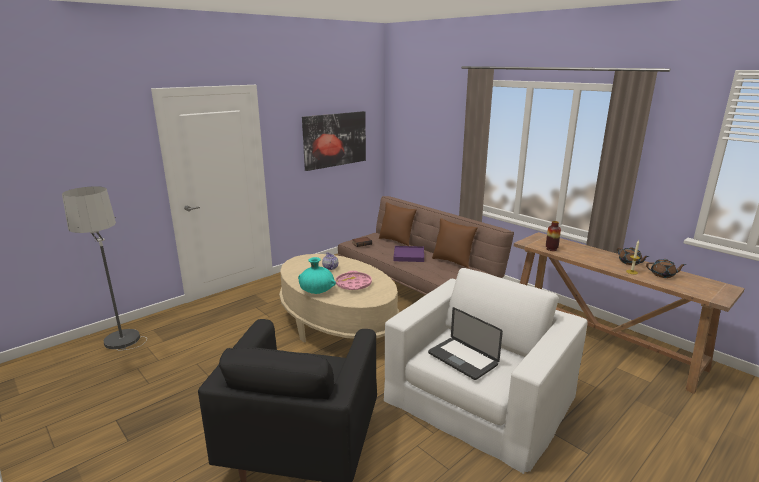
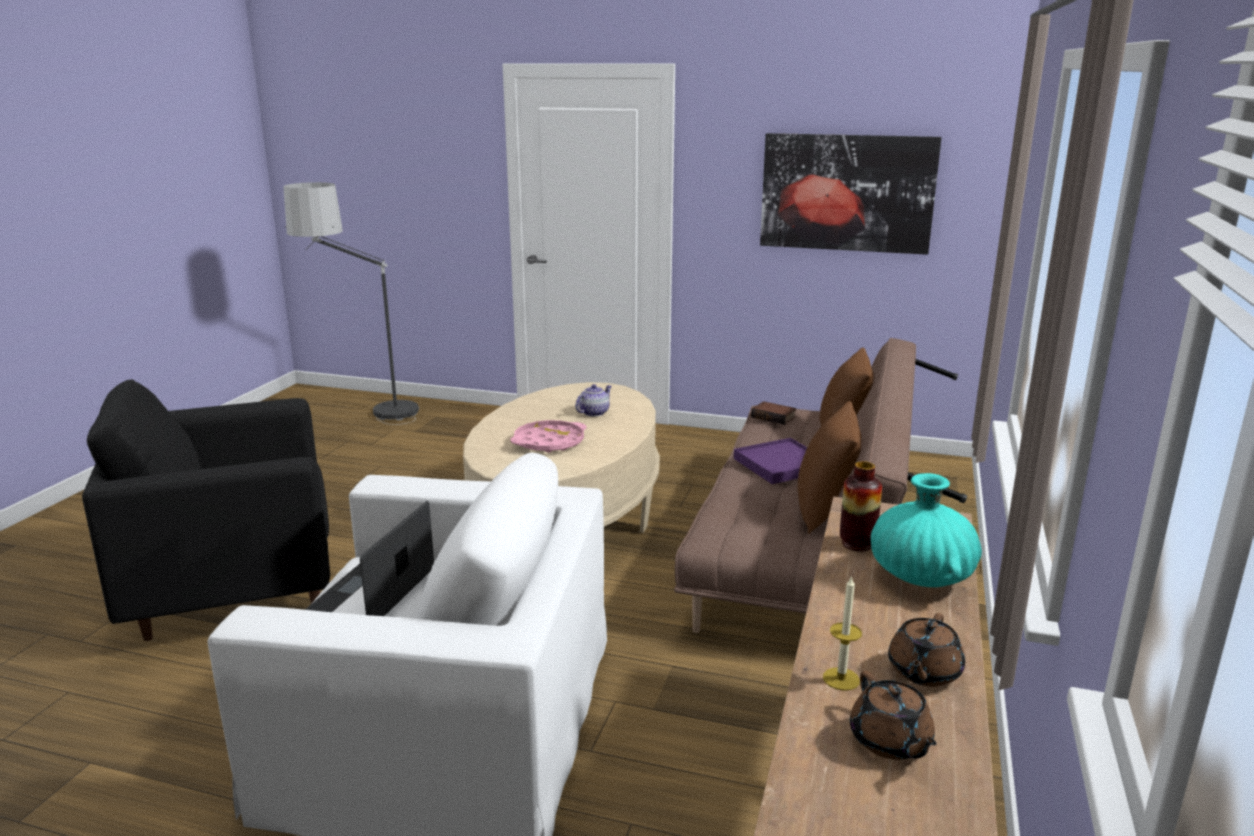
camera: 60 degrees right, 0 degrees up
(317, 291) = (495, 426): turquoise vase -> turquoise vase (920, 577)

